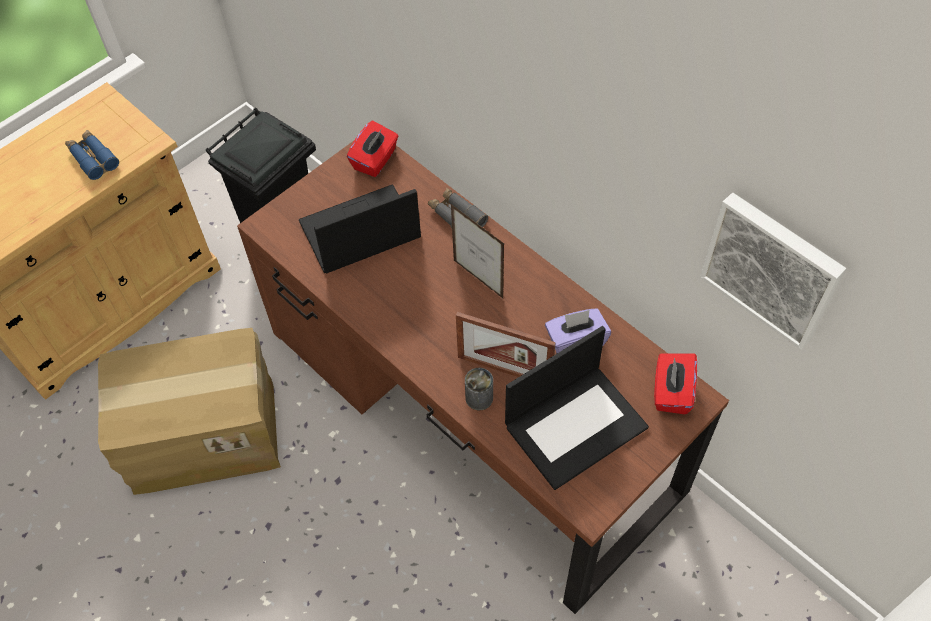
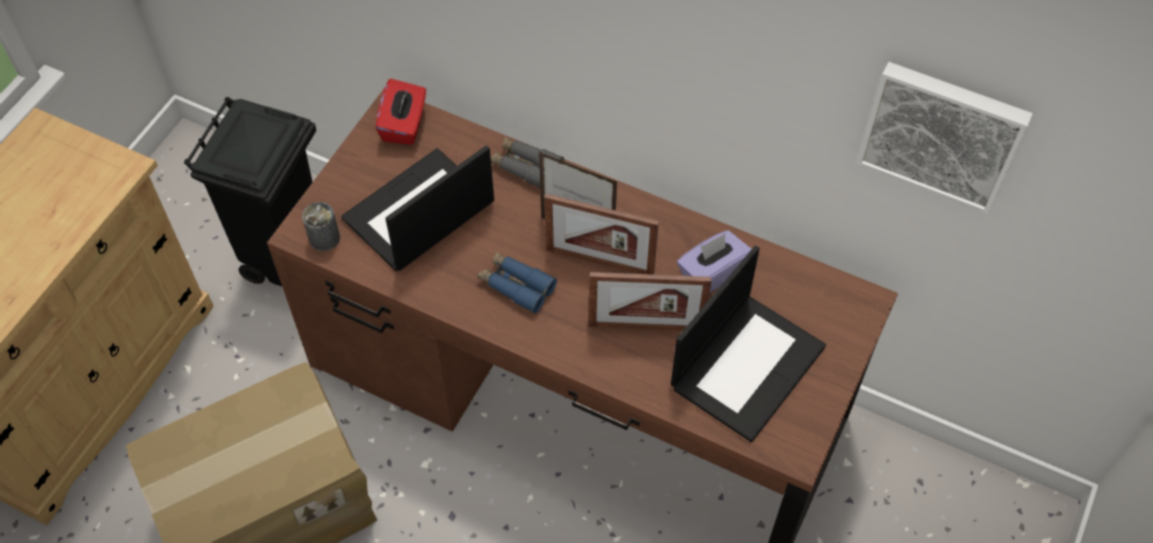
camera: 20 degrees left, 0 degrees up
(93, 158) = (57, 205): blue binoculars -> blue binoculars (516, 285)
(479, 398) = (630, 365): can -> can (324, 238)
(487, 307) = (599, 261): none -> picture frame
(671, 392) = (835, 301): red tissue box -> none

